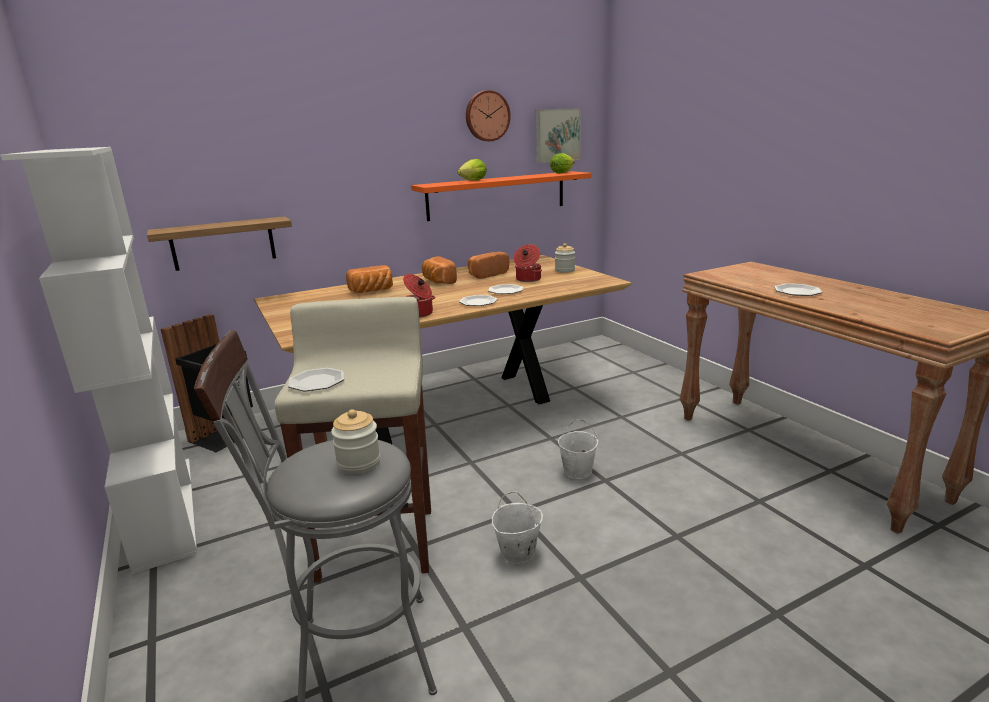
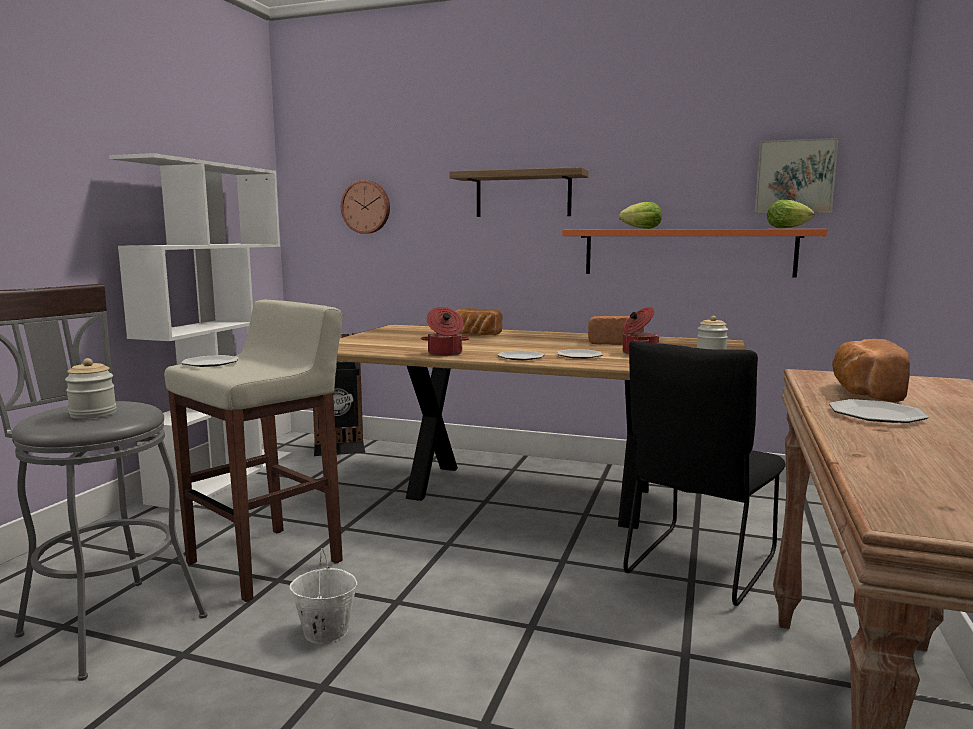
camera: 45 degrees right, 10 degrees down
(223, 243) = (381, 269): shelf -> shelf (523, 194)
(438, 281) = (549, 339): bread -> bread (863, 392)
(487, 116) = (682, 151): wall clock -> wall clock (366, 207)
(577, 471) = (522, 602): white bucket -> none
(612, 409) = (697, 567): none -> black chair

